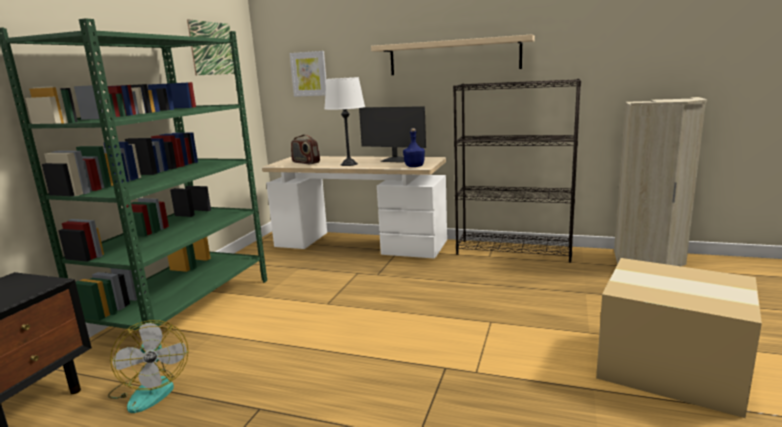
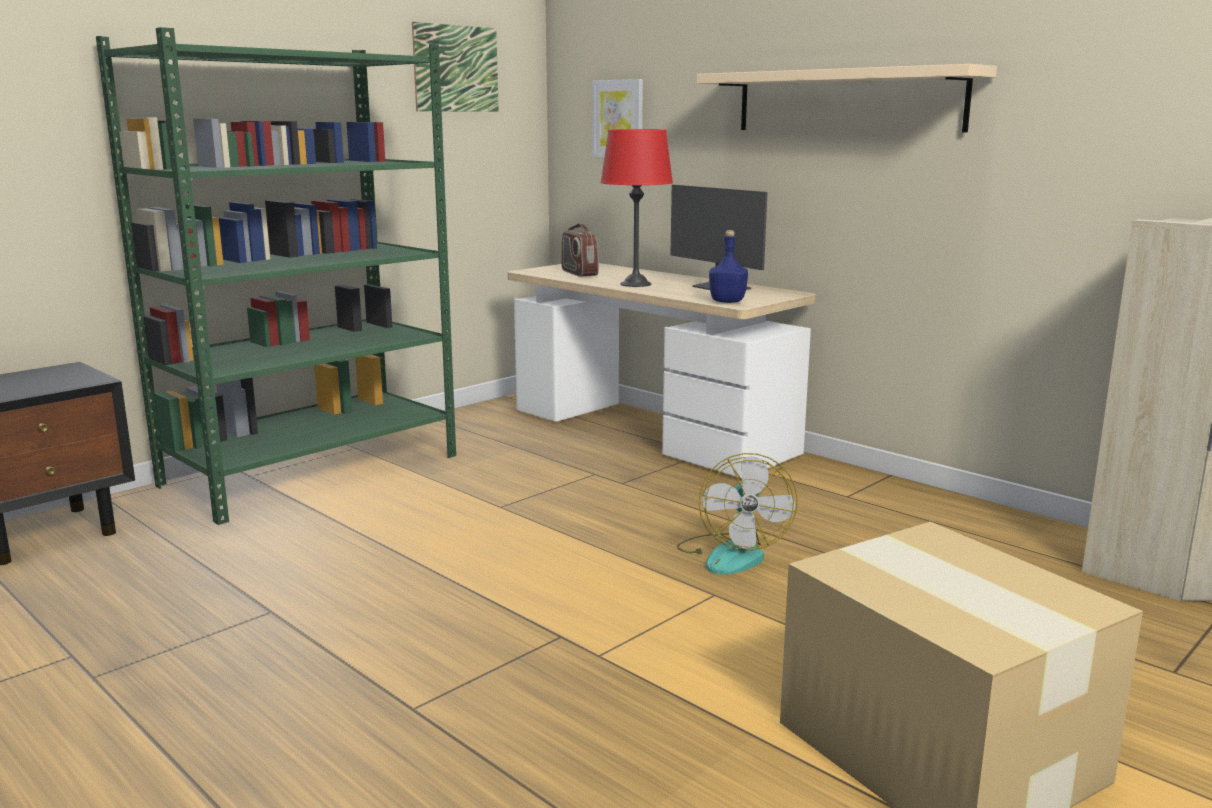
camera: 25 degrees right, 0 degrees up
(150, 389) = (181, 554): fan -> fan (732, 554)
(349, 164) = (635, 284): white table lamp -> red table lamp
(514, 250) = (908, 497): black bookcase -> none

